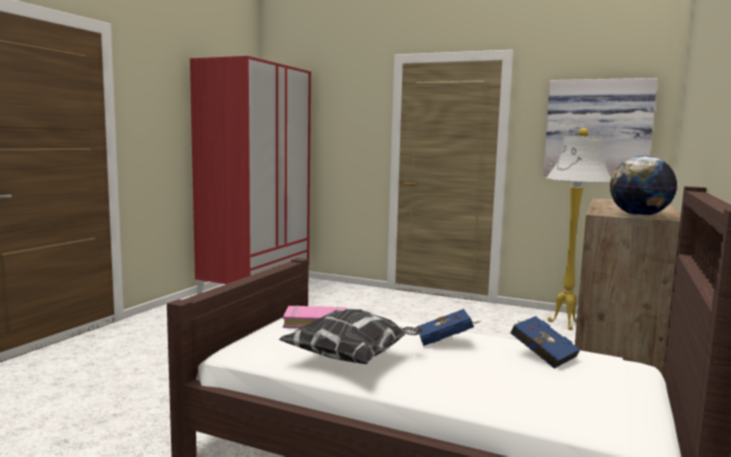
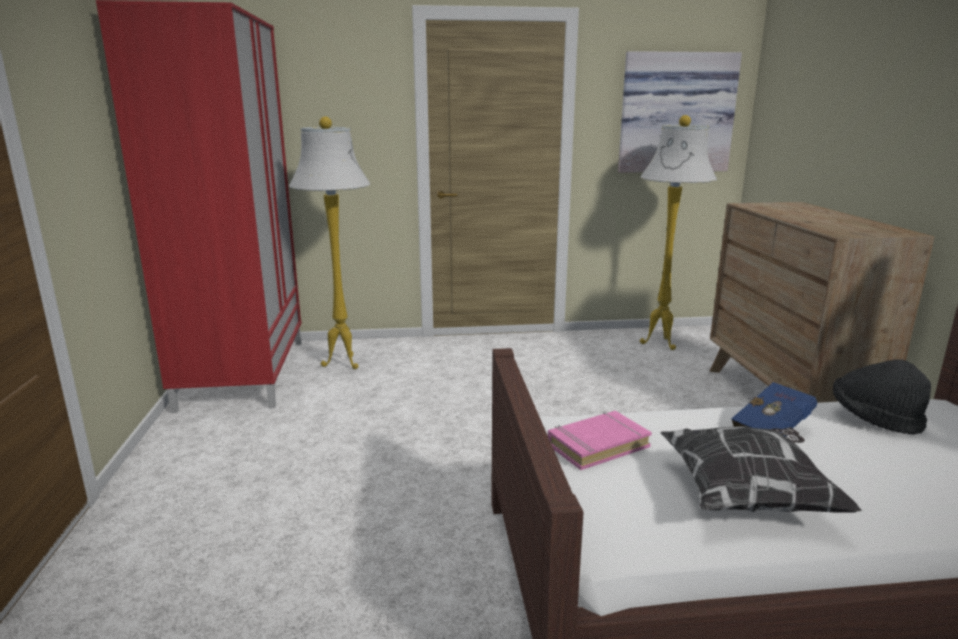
camera: 30 degrees left, 10 degrees up
(316, 292) = (343, 363): none -> white floor lamp
(541, 355) = (874, 419): blue book -> black hat
(639, 215) = (873, 232): globe -> none

